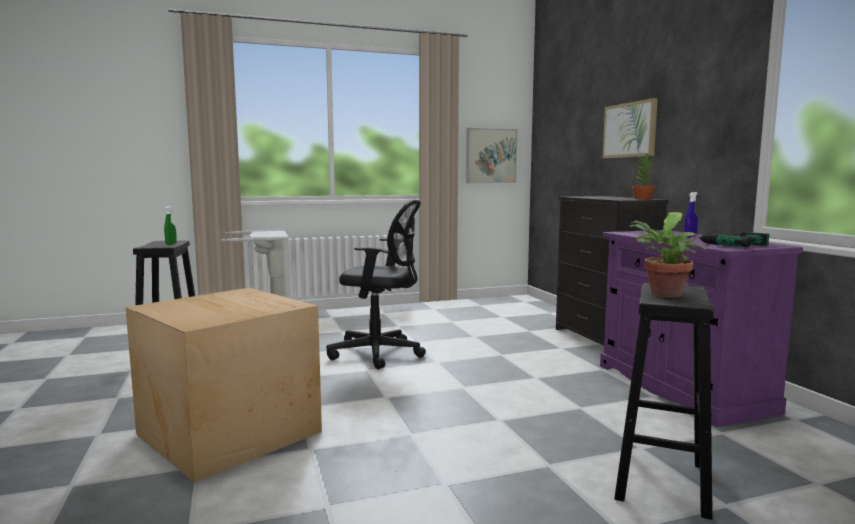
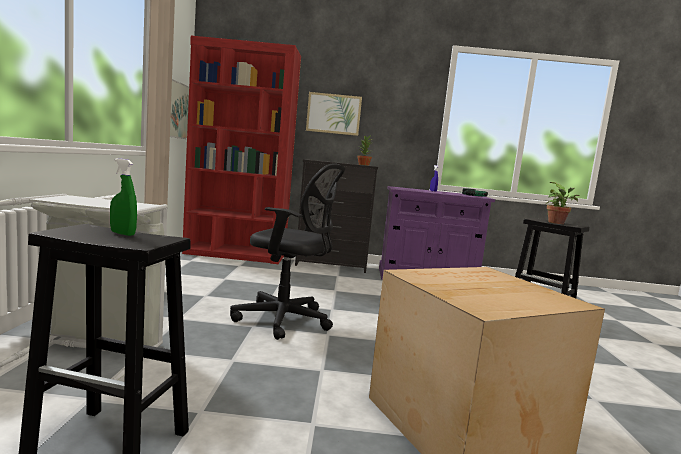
camera: 70 degrees left, 0 degrees up
(380, 353) = (286, 320): black office chair -> black office chair turned 75 degrees clockwise
(536, 309) = (236, 254): none -> red bookcase

